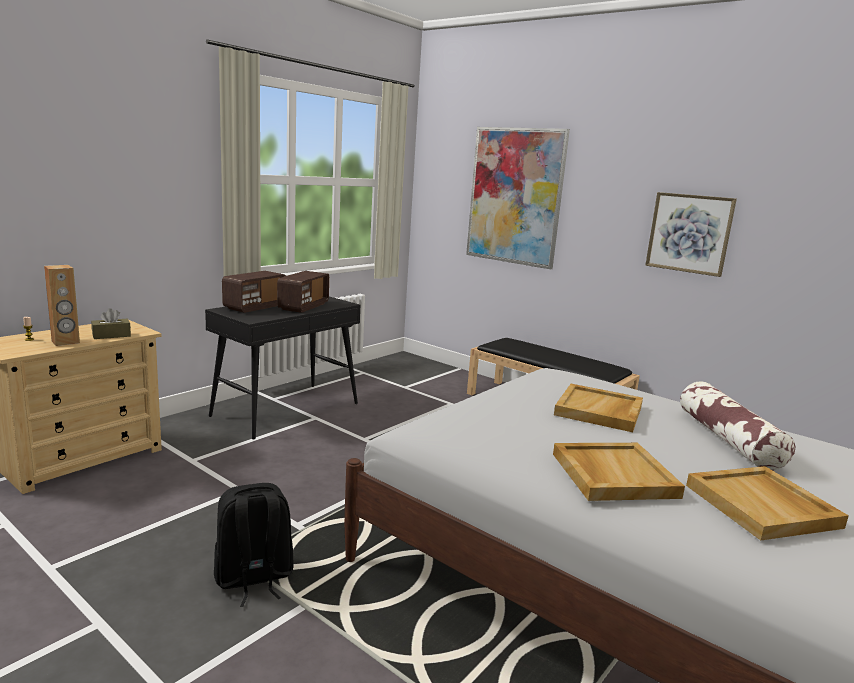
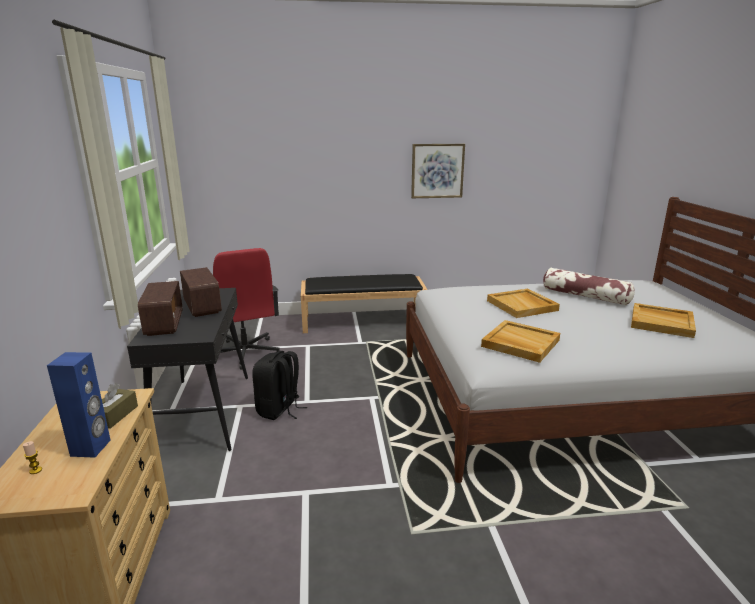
camera: 45 degrees left, 5 degrees up
(65, 342) = (91, 448): brown speaker -> blue speaker
(253, 579) = (439, 535): black backpack -> black backpack (279, 410)
(390, 388) = (245, 353): none -> red office chair
(515, 196) = (291, 159): picture -> none
(612, 474) = (607, 337): beige tray -> beige tray (519, 343)

